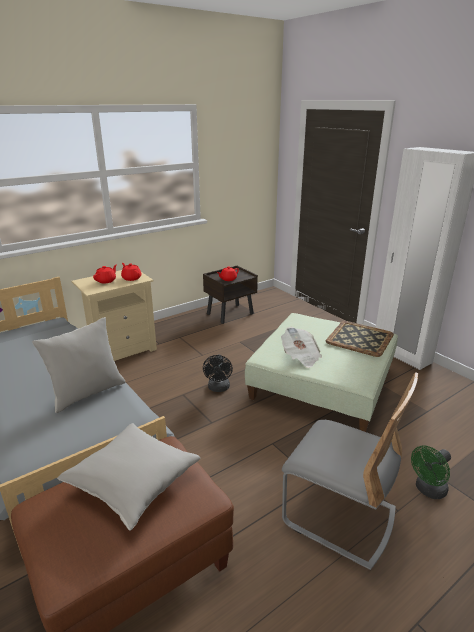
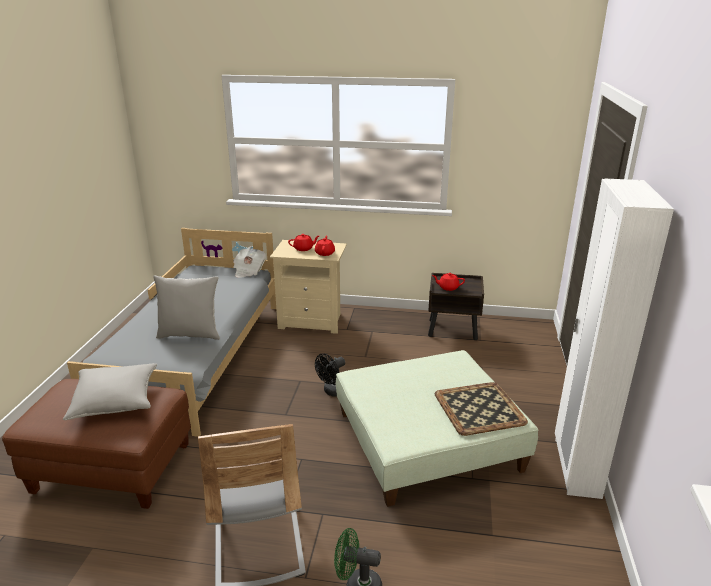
camera: 45 degrees right, 0 degrees up
(300, 356) = (386, 392): newspaper -> newspaper (249, 271)

